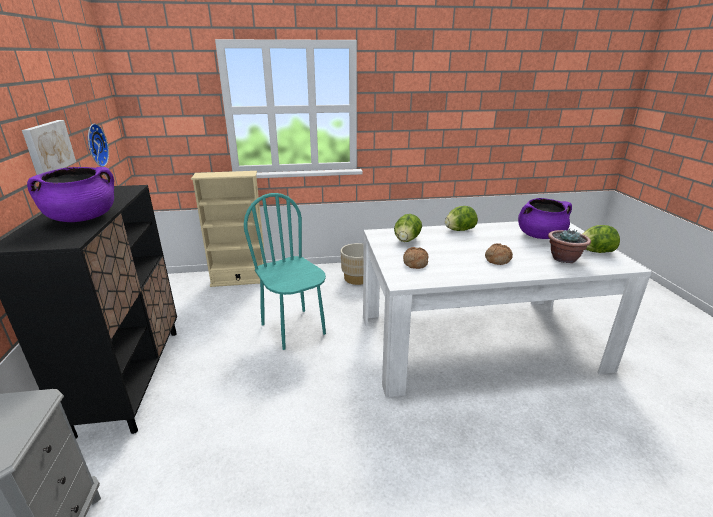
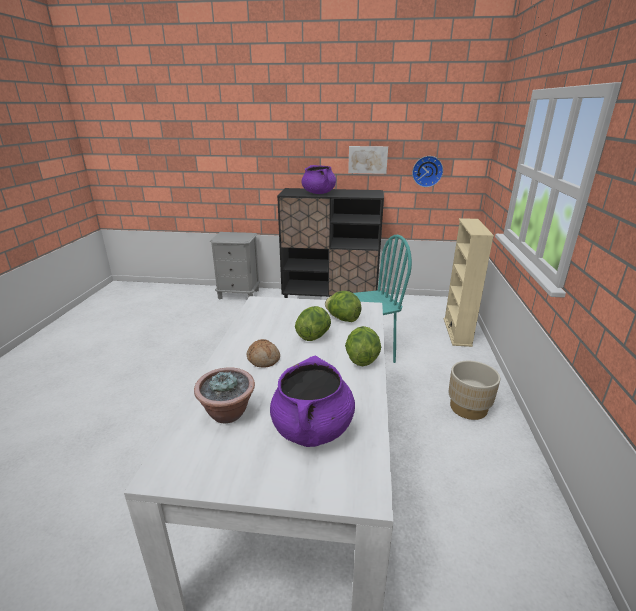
camera: 105 degrees right, 0 degrees up
(414, 263) = (287, 313): bread -> none
(595, 251) = (223, 463): lettuce -> lettuce (314, 336)

